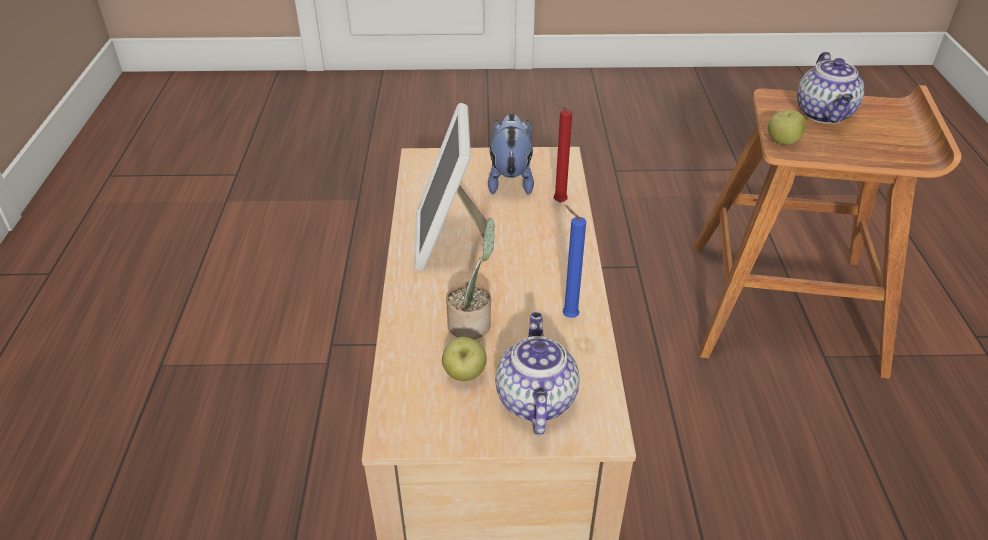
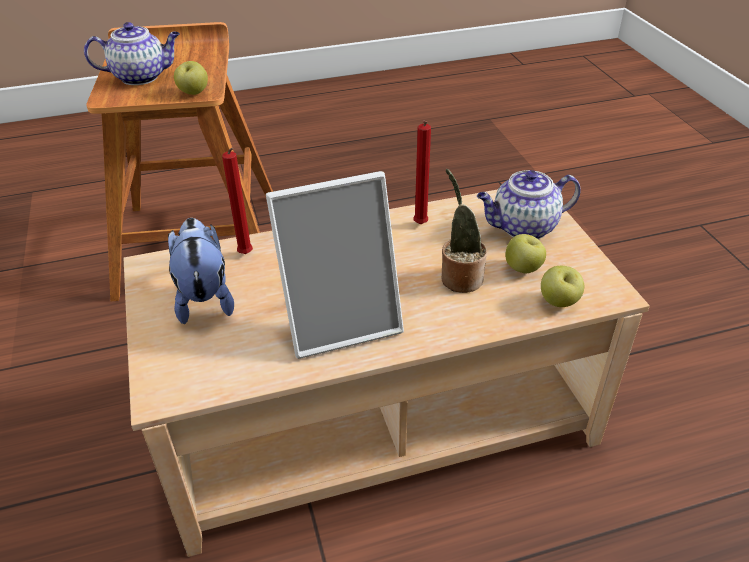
camera: 105 degrees left, 0 degrees up
(402, 384) = (558, 302): none -> apple
(510, 179) = (204, 297): plush toy -> plush toy turned 90 degrees clockwise
(567, 316) = (420, 225): blue candle -> red candle

